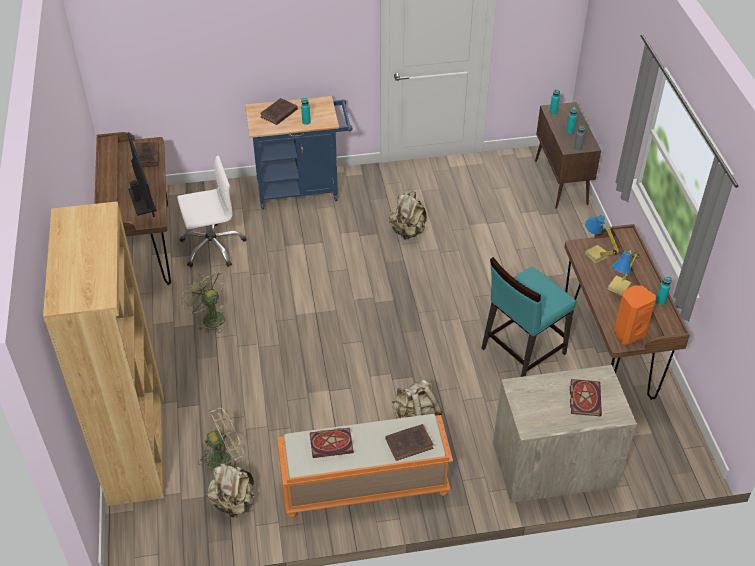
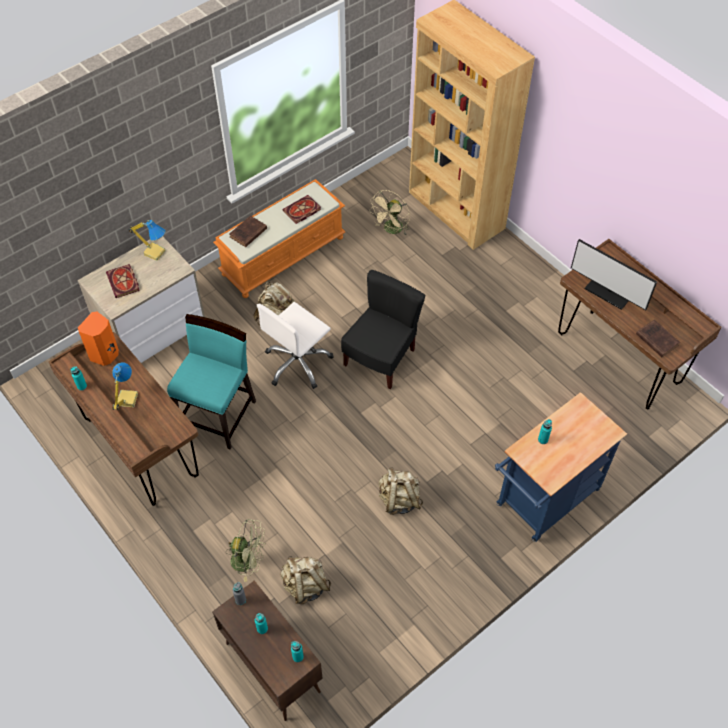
camera: 150 degrees right, 10 degrees up
(209, 318) = (499, 322): green fan -> green fan (248, 561)
(212, 247) = (563, 388): white office chair -> white office chair (298, 363)
(233, 502) = (362, 209): beige backpack -> beige backpack (305, 585)
(278, 114) = (580, 436): brown book -> none
(342, 334) = (380, 358): none -> black chair
(595, 255) = (161, 426): table lamp -> table lamp (155, 252)

